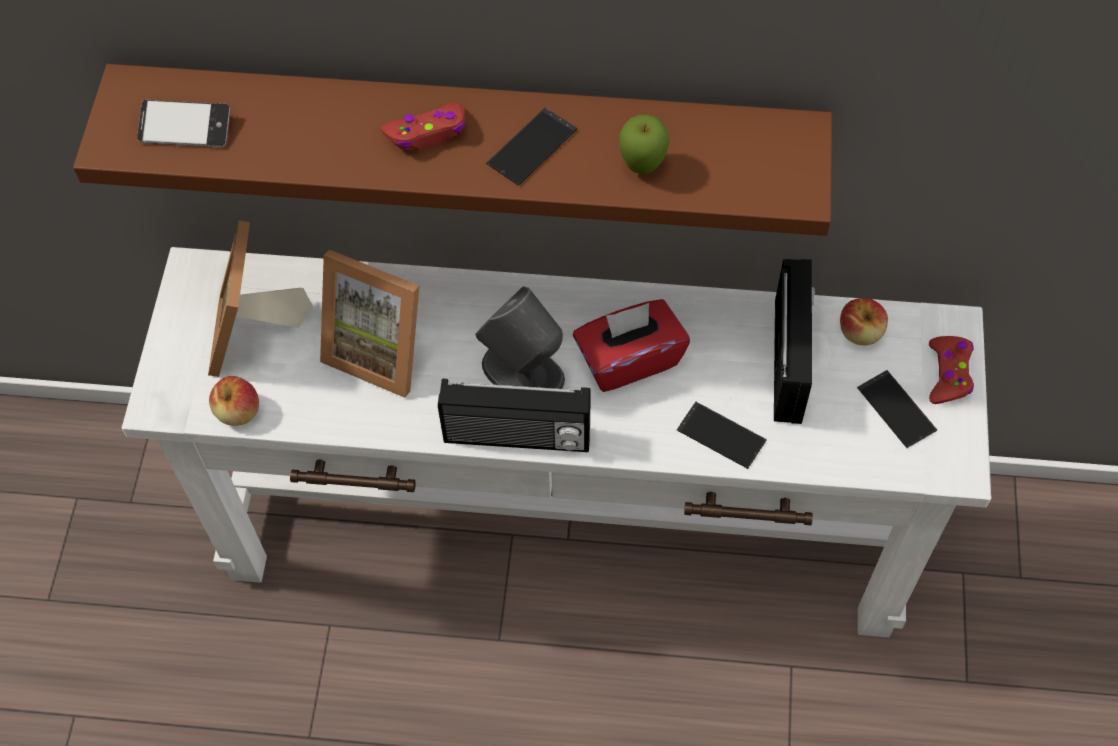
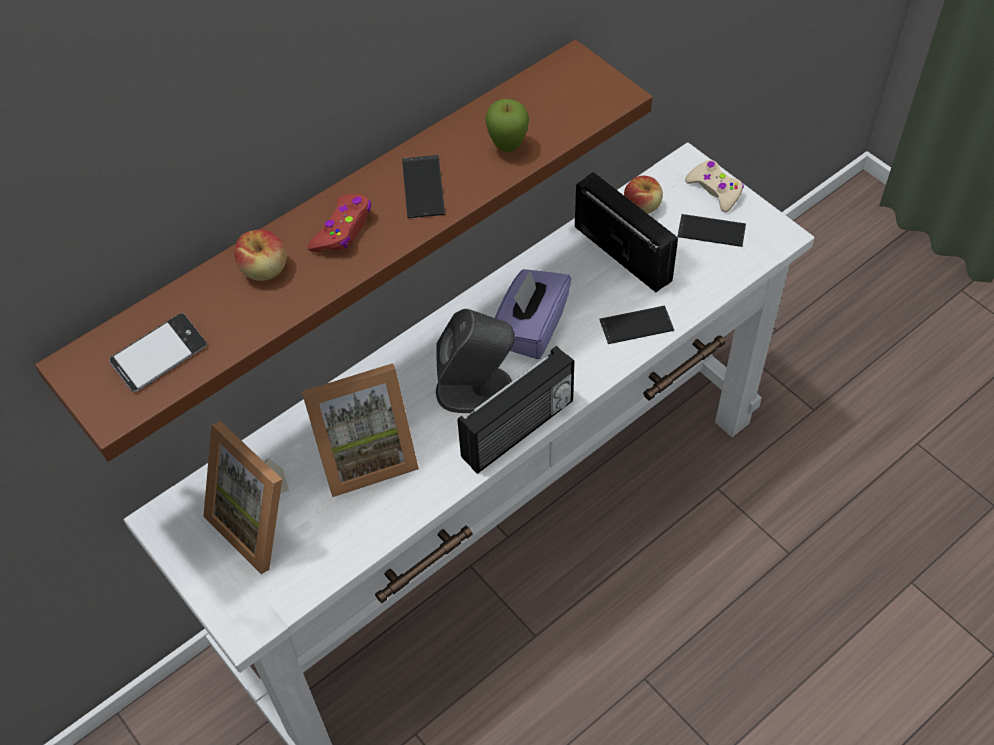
camera: 45 degrees left, 5 degrees down
(238, 411) = (312, 578): apple -> apple (264, 269)
(629, 359) = (530, 328): red tissue box -> purple tissue box
(949, 374) = (715, 190): red game controller -> beige game controller

